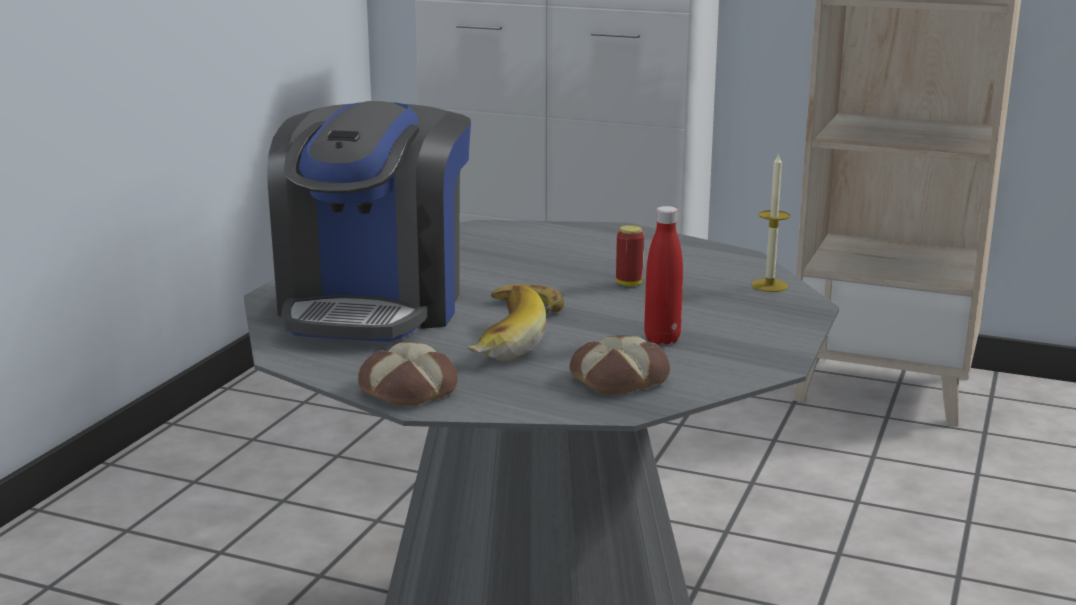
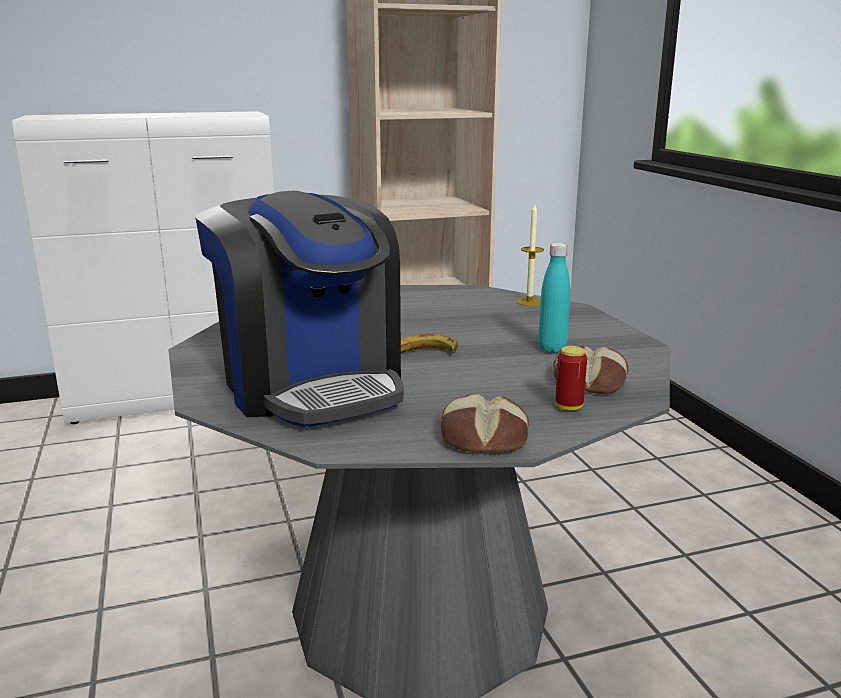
camera: 40 degrees left, 0 degrees up
(500, 343) = (465, 383): banana -> none
(629, 283) = (451, 321): can -> can (568, 407)
(662, 339) = (552, 349): red bottle -> turquoise bottle

